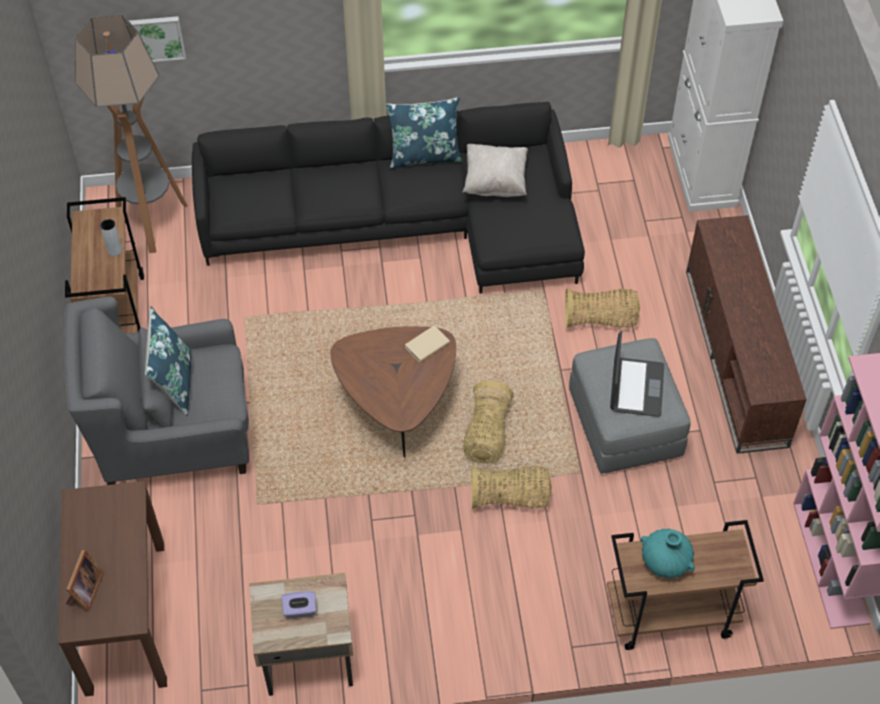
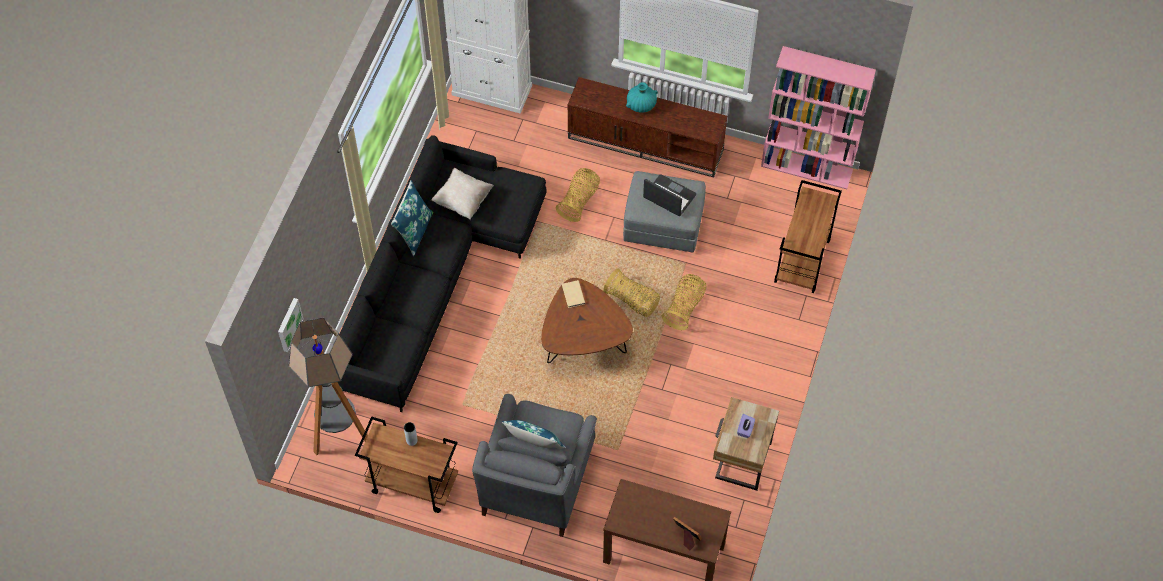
camera: 65 degrees left, 5 degrees up
(665, 561) = (805, 232): turquoise vase -> turquoise vase (641, 105)

